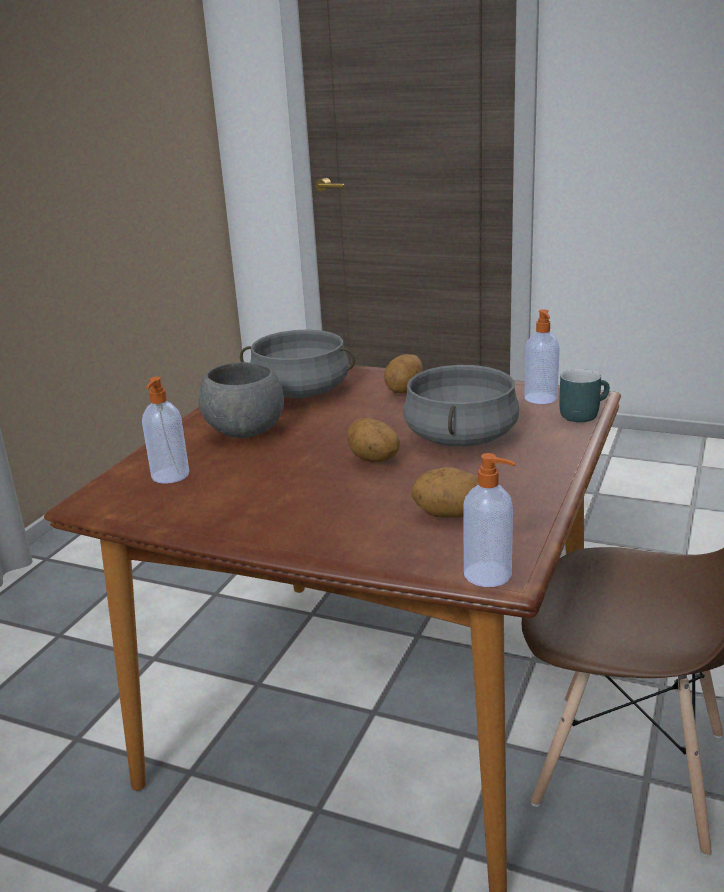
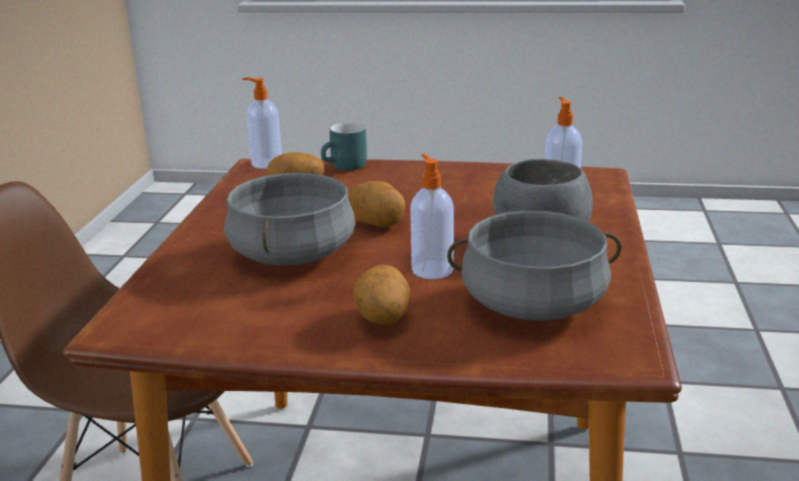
camera: 165 degrees right, 0 degrees up
(541, 398) = (185, 319): soap dispenser -> soap dispenser (432, 269)
(582, 413) = (141, 298): turquoise mug -> turquoise mug (346, 167)

